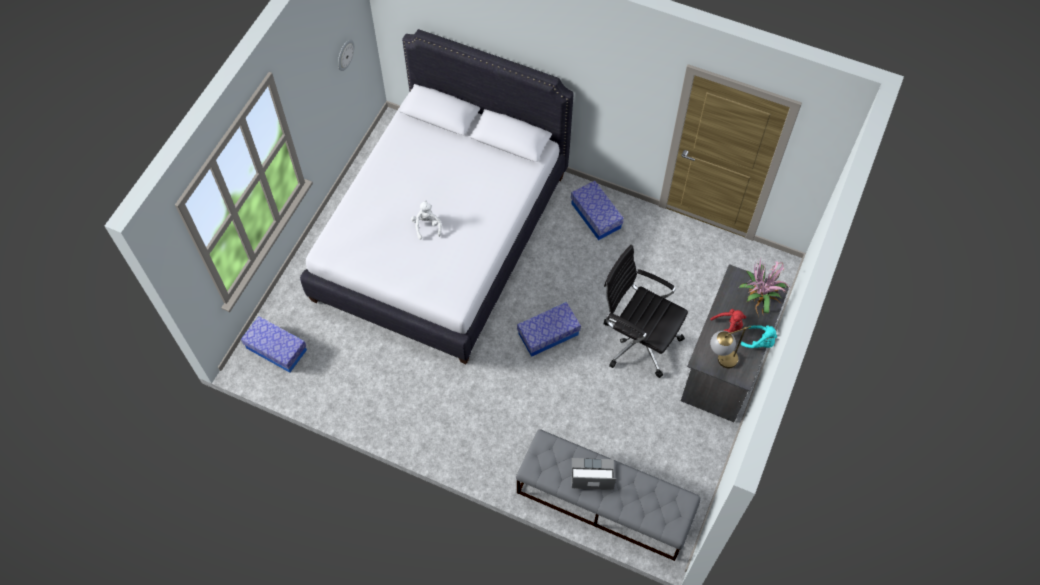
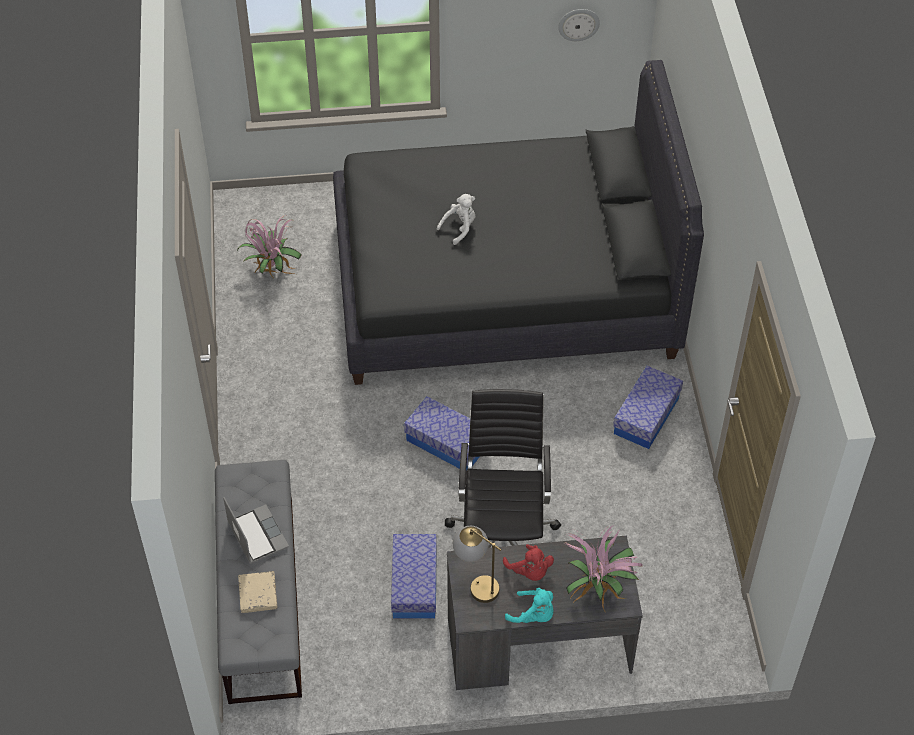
camera: 60 degrees right, 10 degrees down
(276, 349) = (264, 219): storage box -> storage box (414, 584)
(327, 367) = (271, 269): none -> potted plant
(441, 236) = (504, 285): white bed -> black bed
(639, 496) = (258, 594): none -> beige book
(759, 342) = (533, 615): turquoise plush toy -> turquoise plush toy turned 60 degrees counterclockwise

